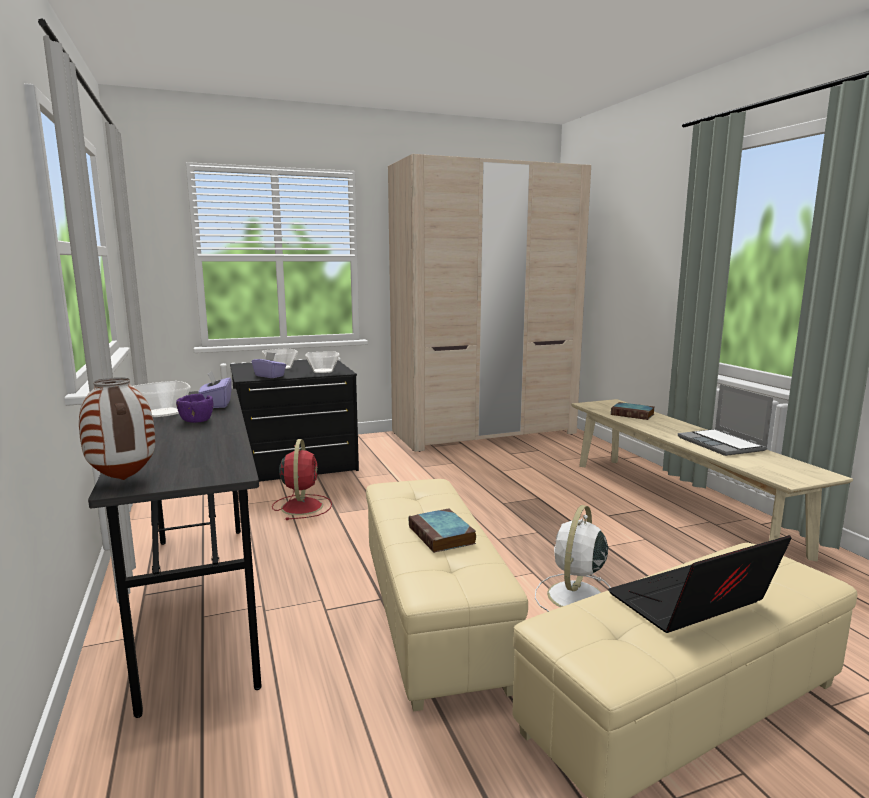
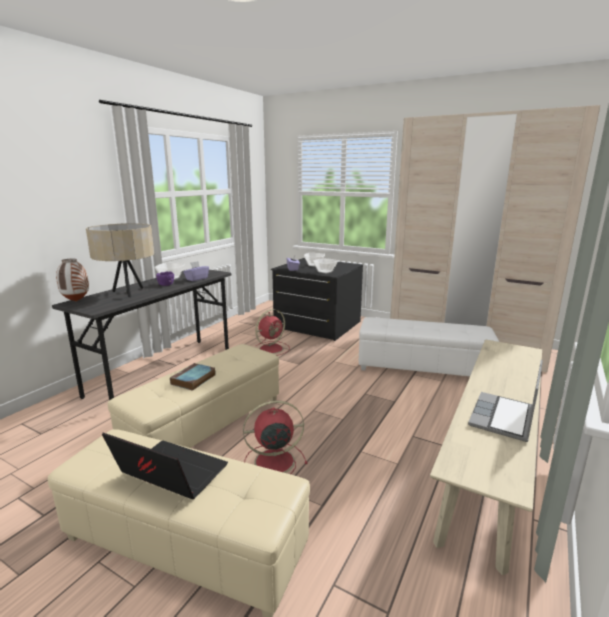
camera: 50 degrees right, 5 degrees up
(182, 444) = (128, 293): none -> beige table lamp
(494, 462) = (423, 367): none -> white ottoman
(575, 598) = (272, 462): white fan -> red fan
(633, 414) = (508, 365): book -> none

